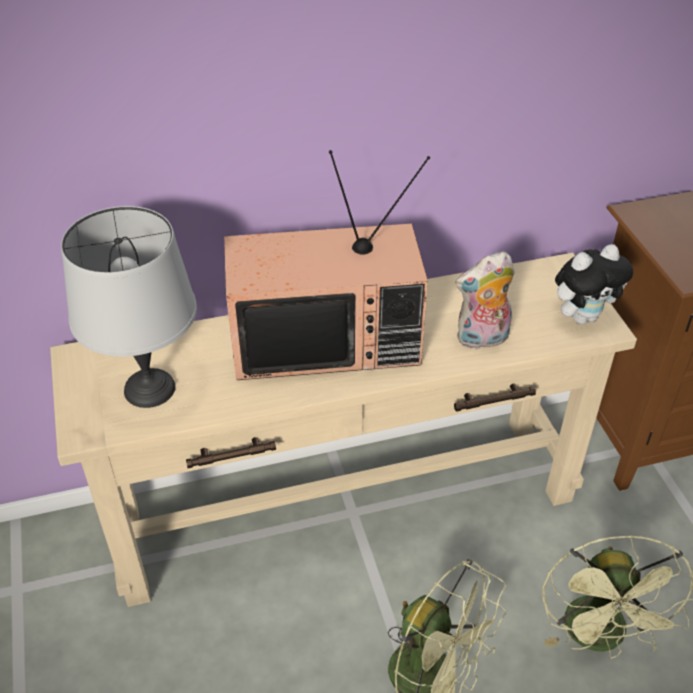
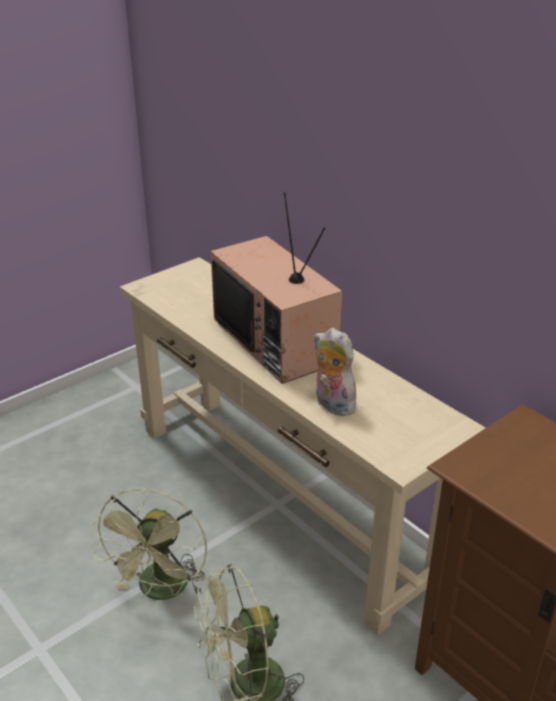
camera: 65 degrees right, 10 degrees down
(149, 388) = (188, 294): grey table lamp -> none
(583, 316) = (404, 450): plush toy -> none

